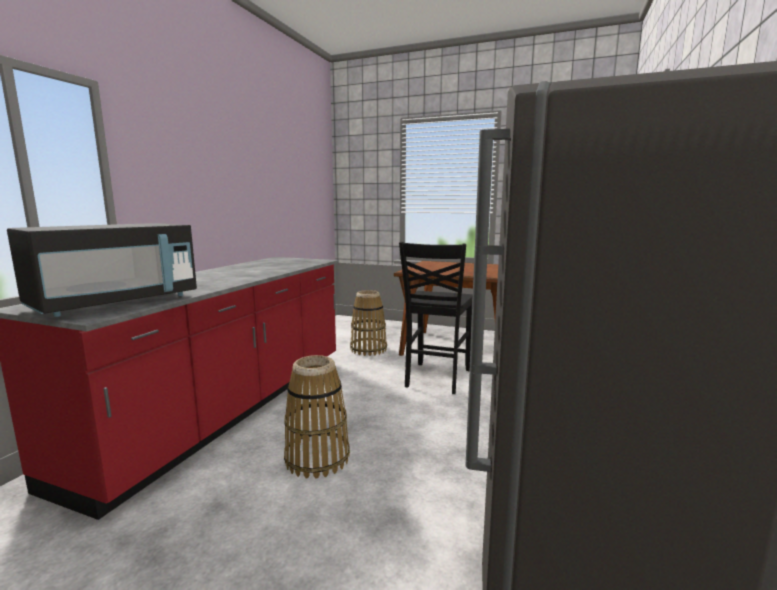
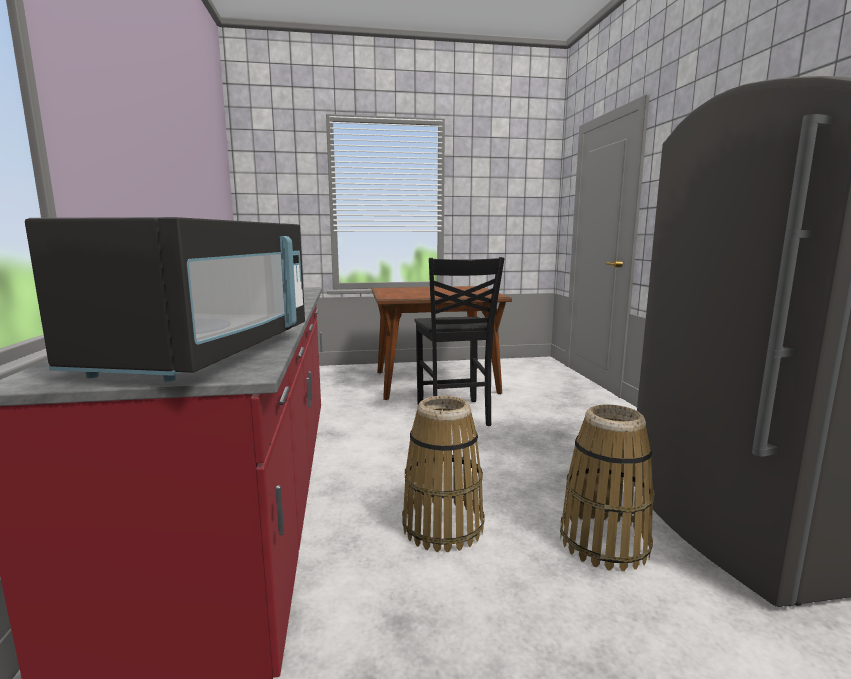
camera: 30 degrees left, 0 degrees up
(368, 349) = (341, 400): basket -> basket (604, 543)

